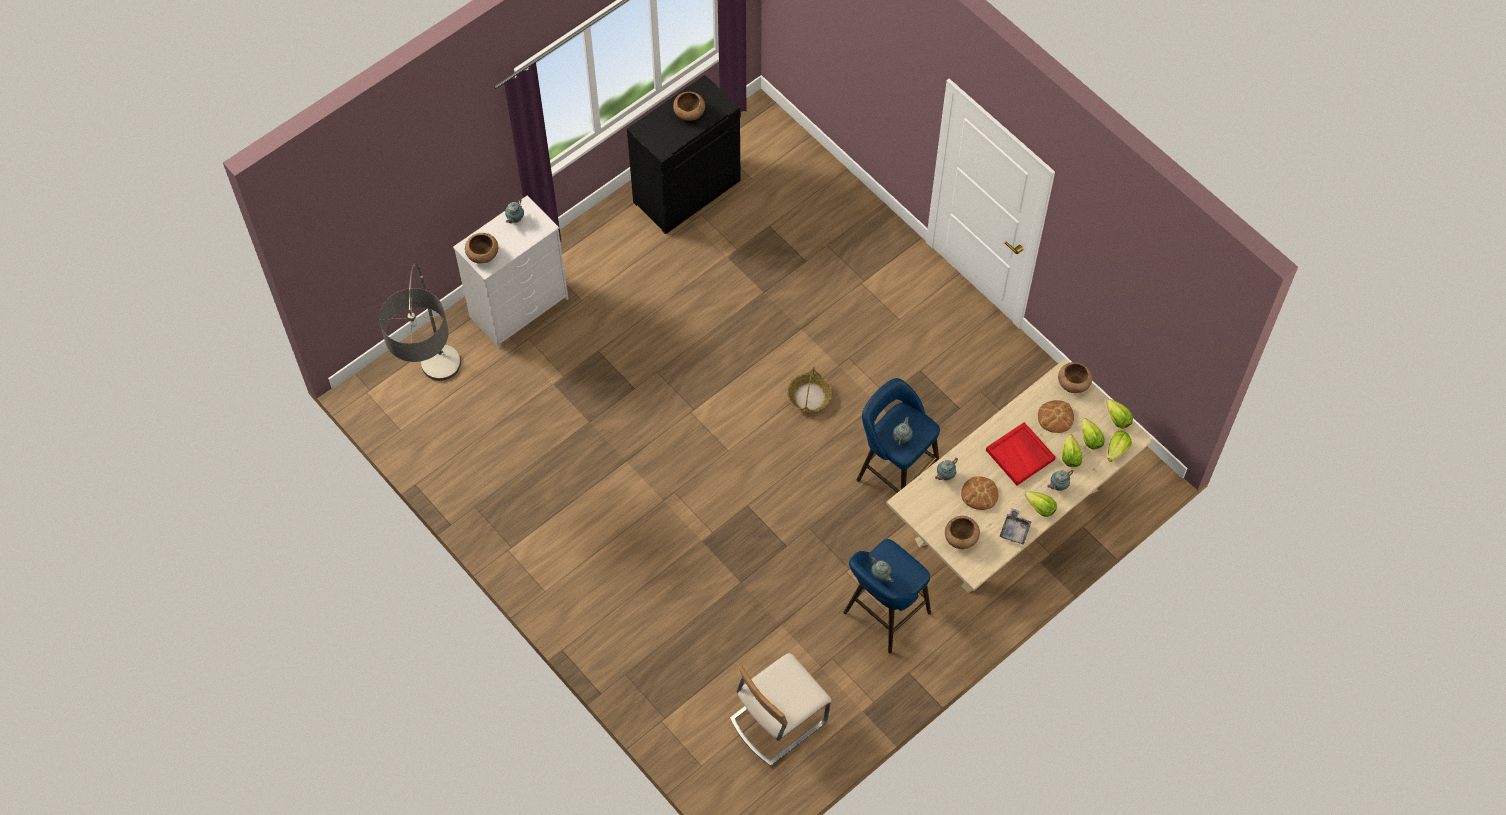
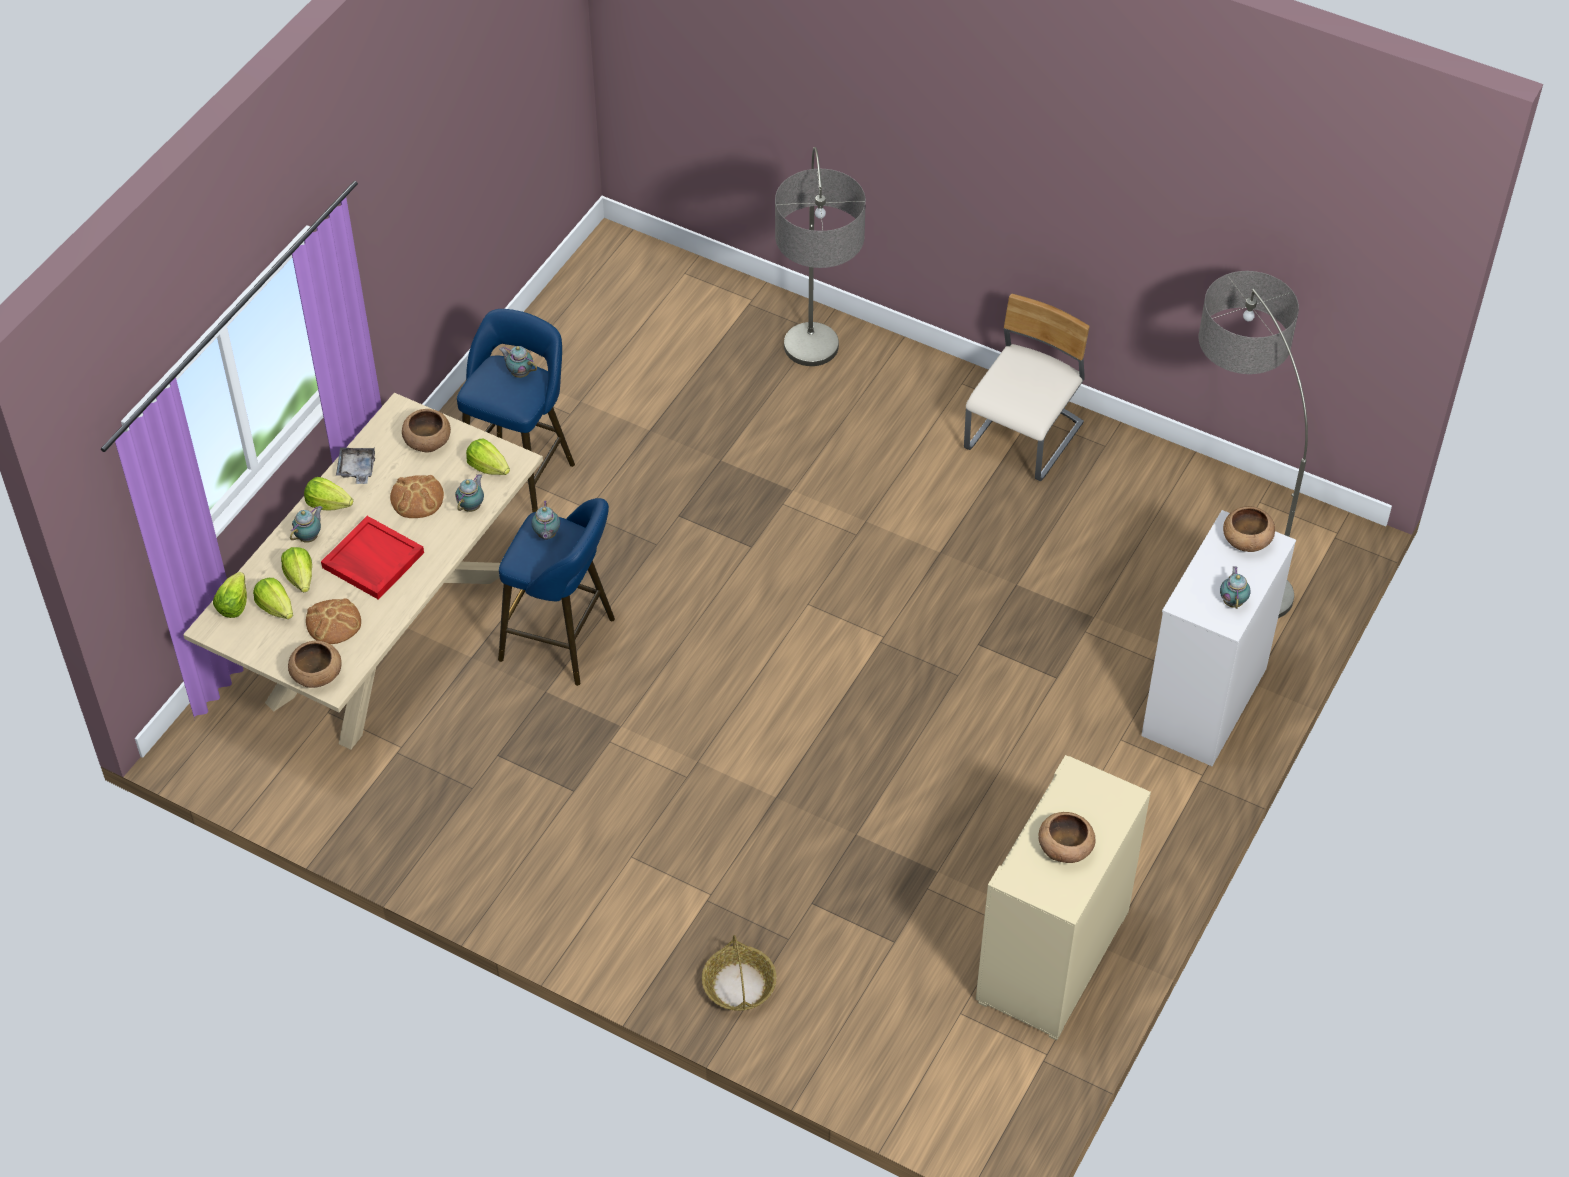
camera: 160 degrees right, 10 degrees down
(652, 616) = (815, 395): none -> floor lamp
(686, 191) = (1054, 958): black cabinet -> beige cabinet
(777, 720) = (613, 337): beige chair -> beige chair (1024, 439)
(809, 396) = (724, 706): basket -> basket (739, 986)
(1117, 419) = (241, 645): lettuce -> lettuce (488, 467)

